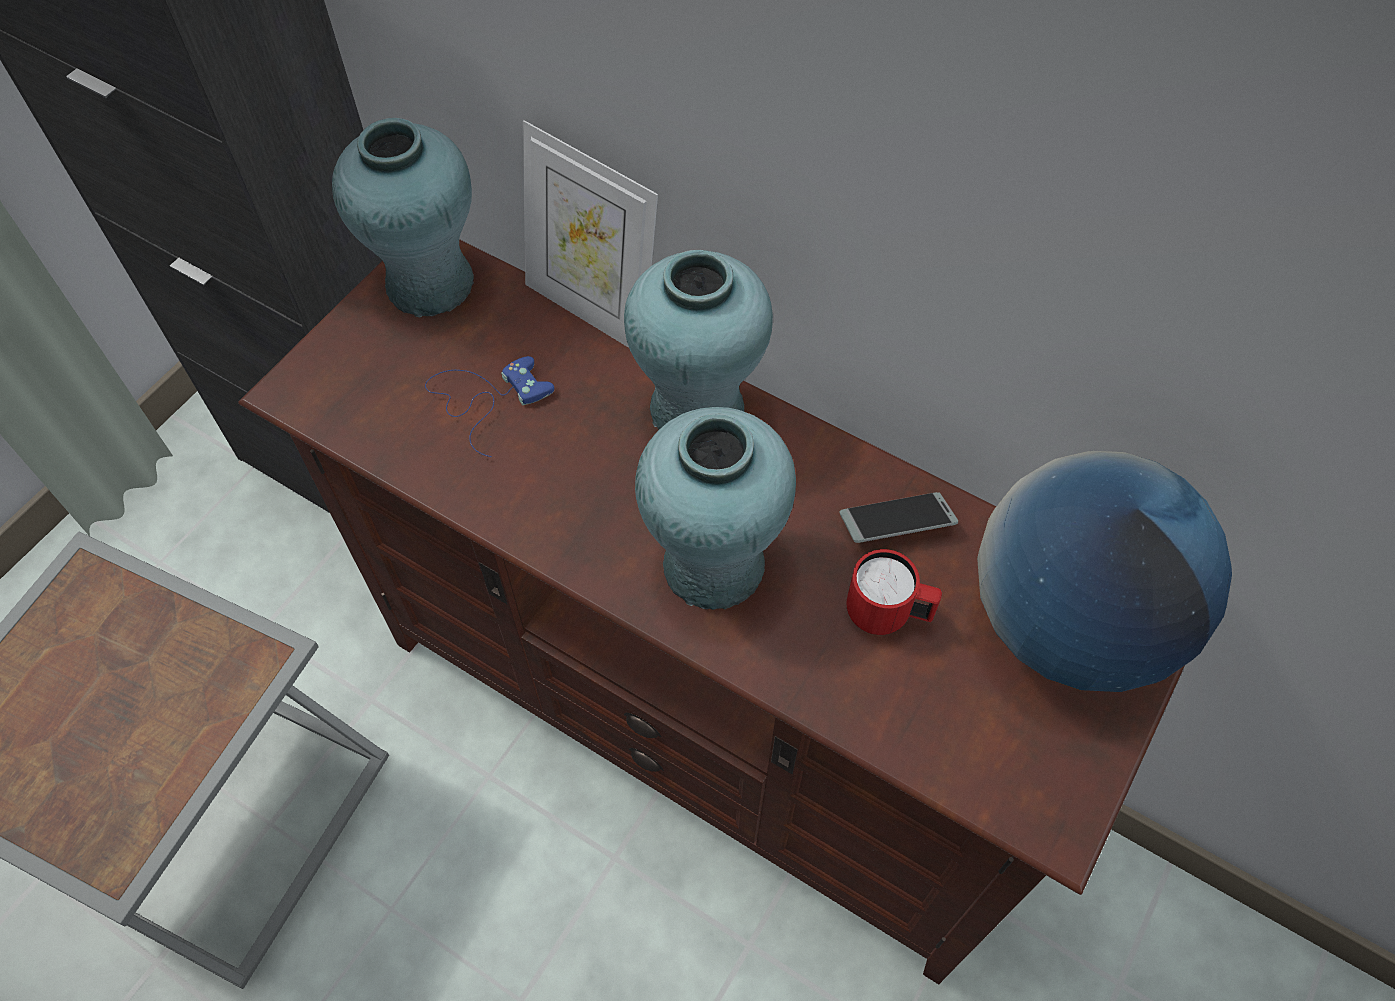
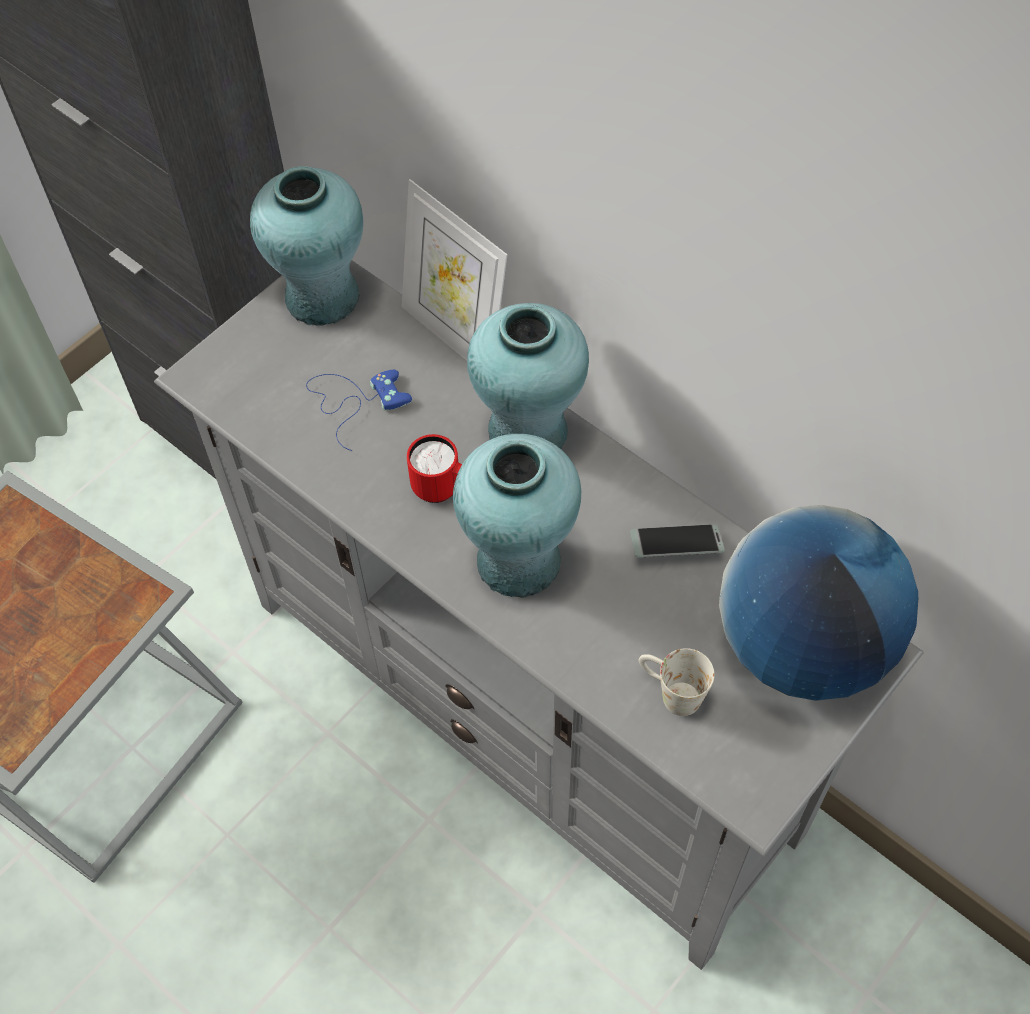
camera: 10 degrees right, 0 degrees up
(701, 725) = (524, 714): brown tv stand -> grey tv stand
(887, 615) = (653, 619): red mug -> red mug (443, 490)
(925, 702) = (670, 692): none -> white mug

